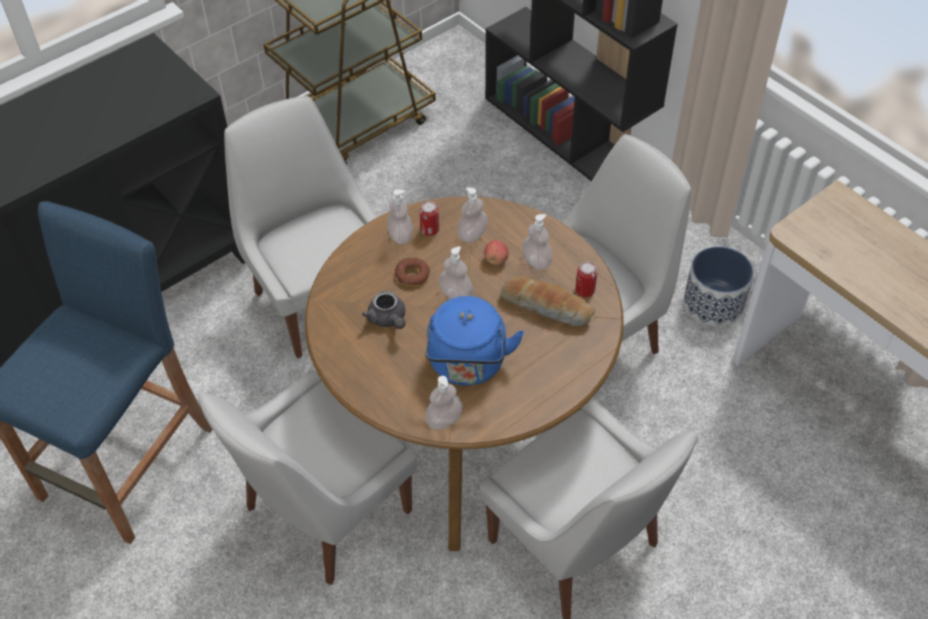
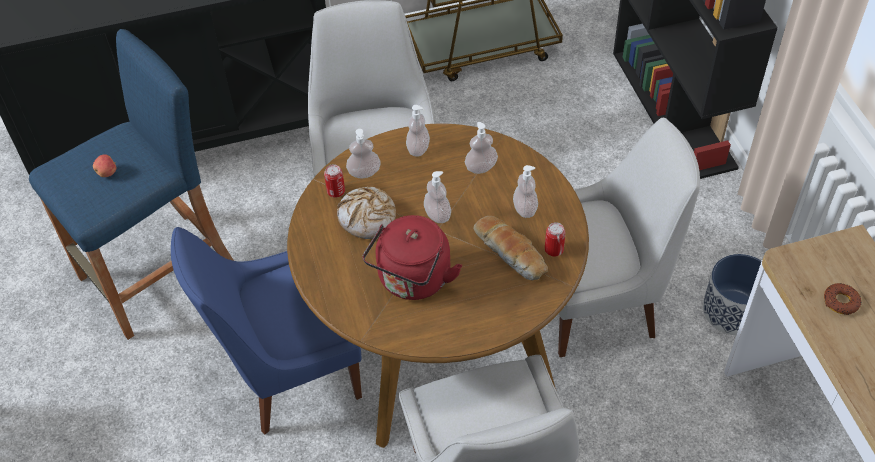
camera: 25 degrees right, 0 degrees up
(323, 513) = (288, 372): white chair -> blue chair
(388, 320) = (368, 218): grey teapot -> bread
(412, 275) = (409, 186): donut -> donut (841, 302)
(430, 230) = (446, 151): can -> can (336, 192)
(444, 420) = (366, 321): soap dispenser -> soap dispenser (364, 172)
(467, 365) = (413, 281): blue kettle -> red kettle
(496, 260) = (489, 196): apple -> apple (107, 172)

